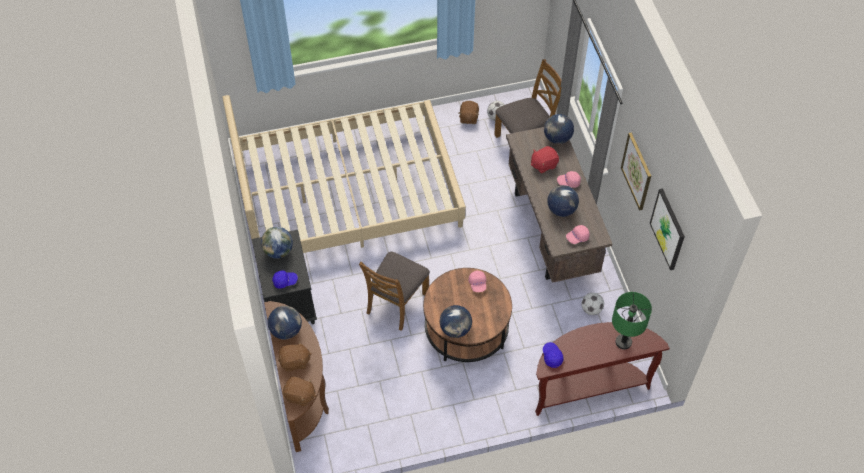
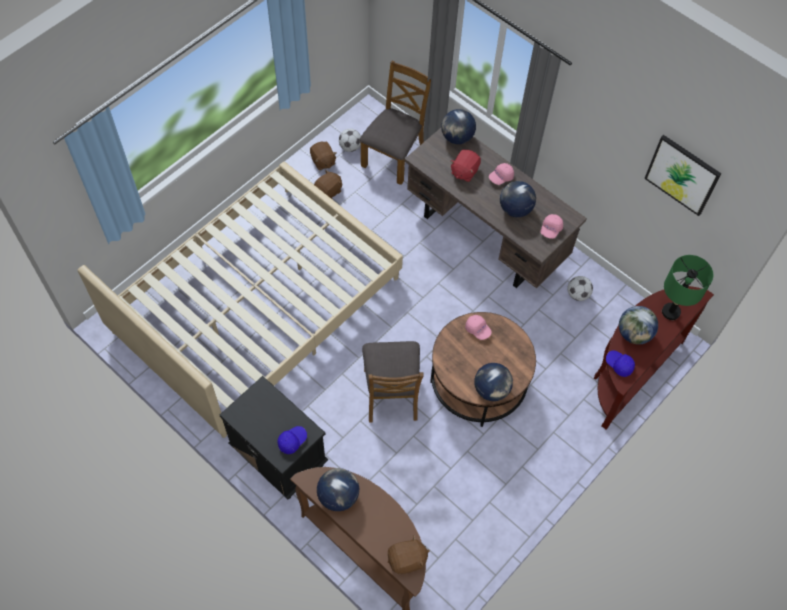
camera: 35 degrees left, 5 degrees up
(278, 251) = (260, 412): globe -> globe (634, 334)
(295, 362) = (373, 525): brown plush toy -> brown plush toy (328, 191)
(637, 171) = (602, 130): picture -> none

